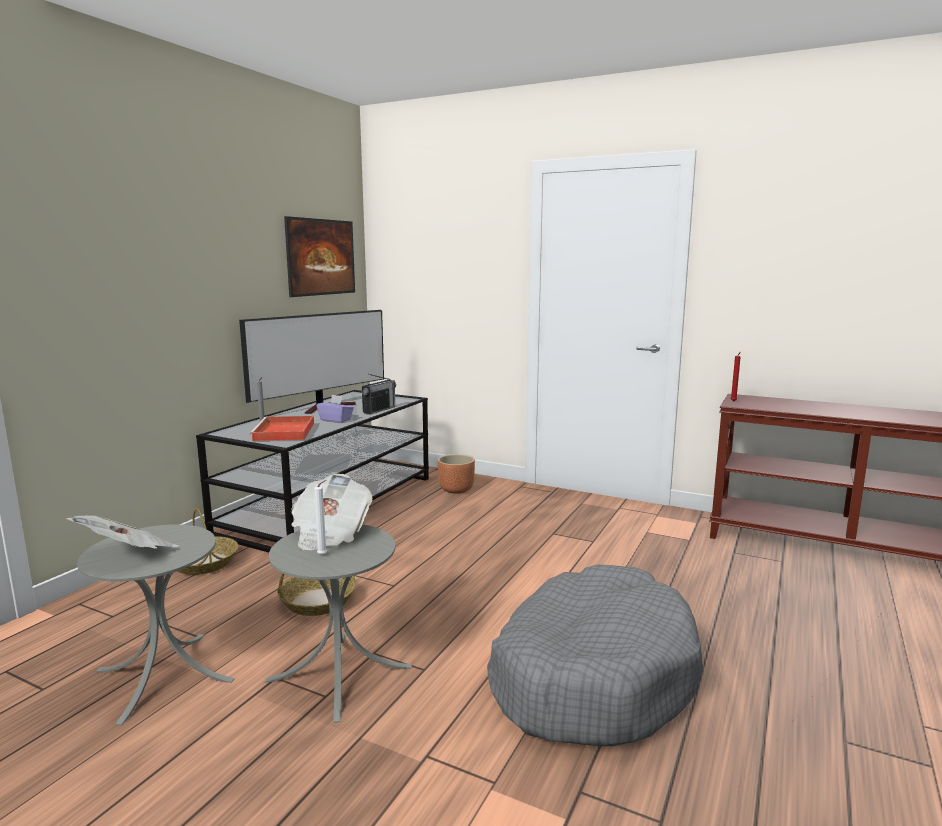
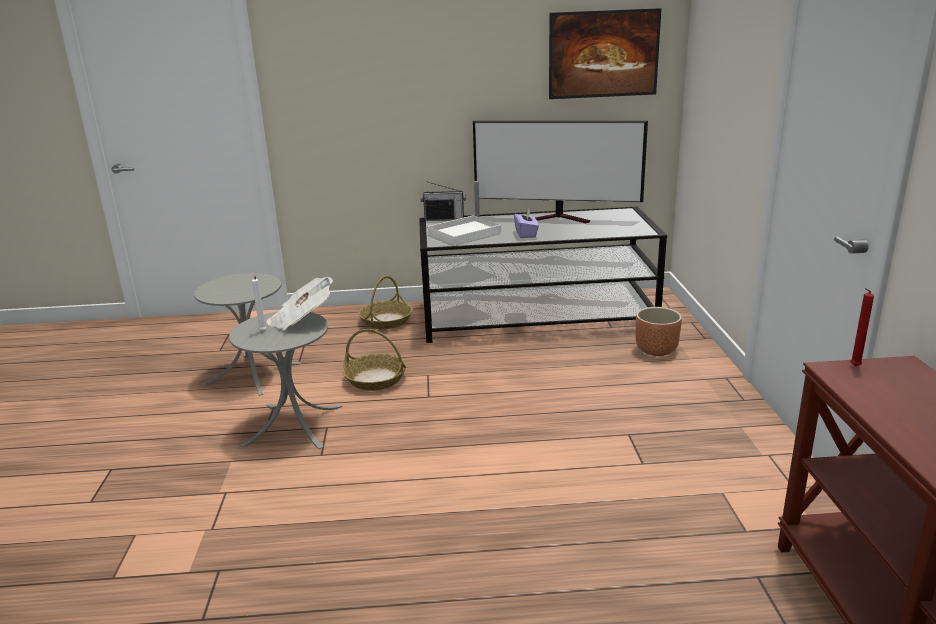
camera: 60 degrees right, 10 degrees up
(128, 555) = (225, 287): newspaper -> none
(284, 432) = (463, 233): red tray -> white tray
(379, 410) = (584, 235): radio -> radio (444, 219)
(592, 675) = (371, 535): grey dog bed -> none

